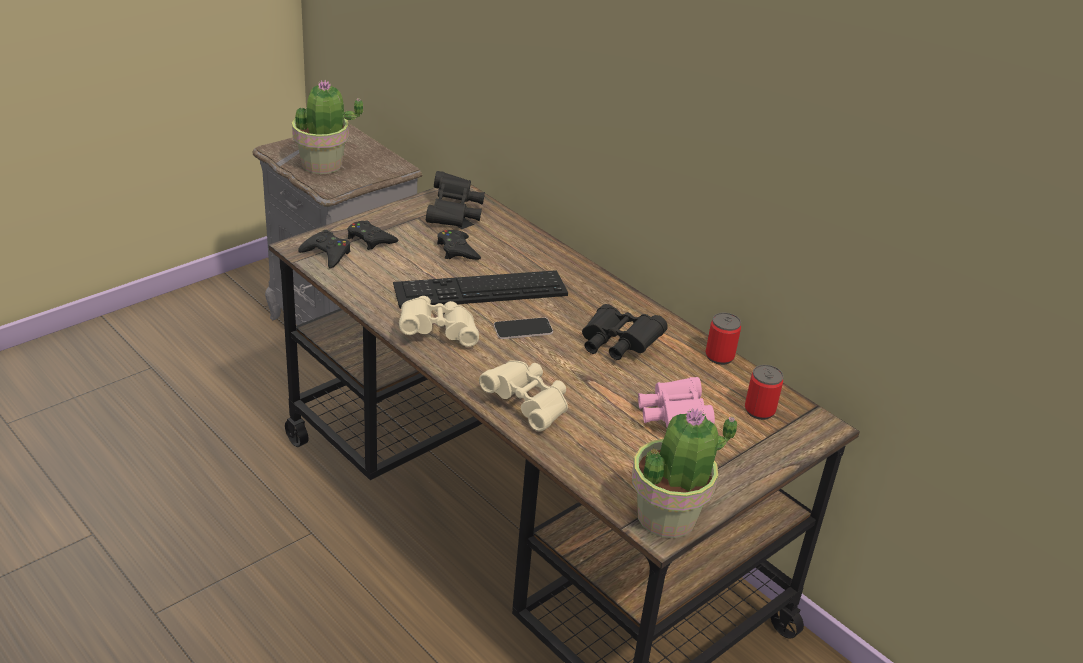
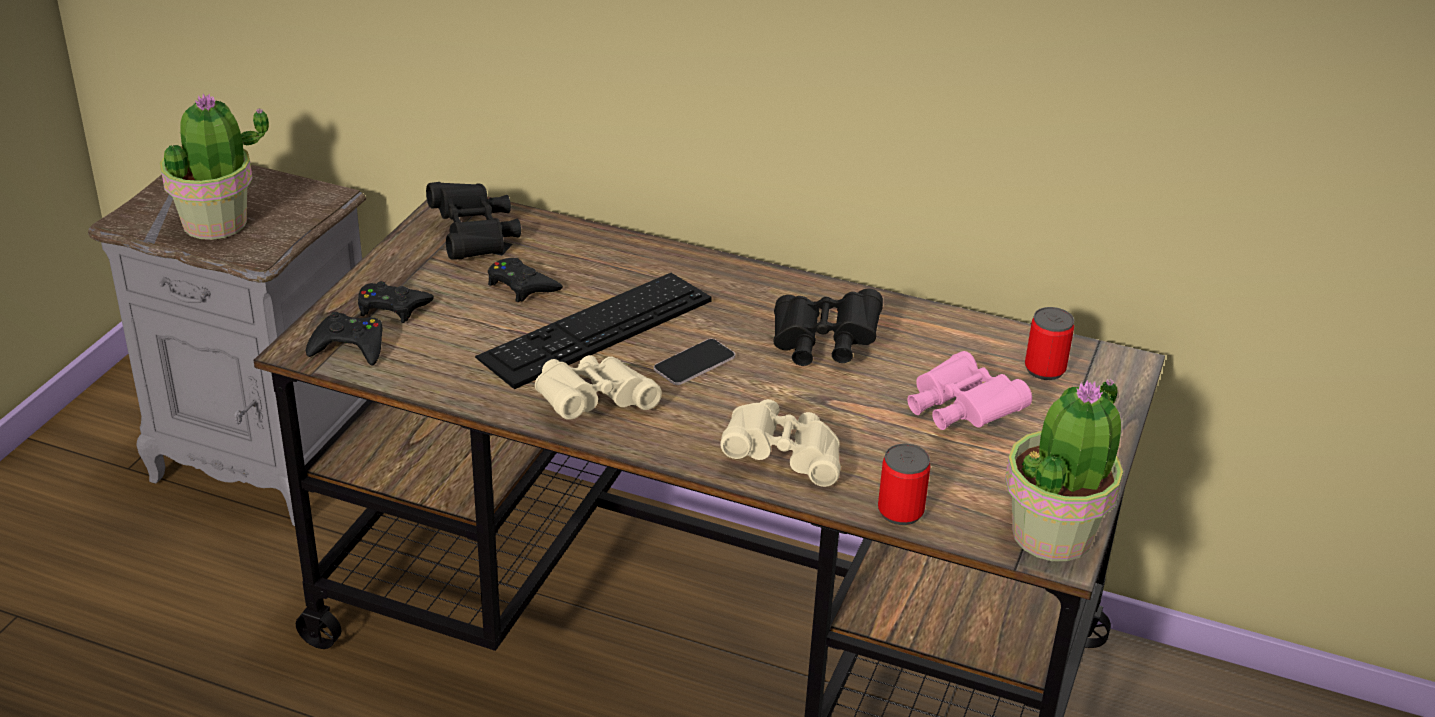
camera: 25 degrees left, 0 degrees up
(719, 356) = (948, 319): can -> can (900, 511)

